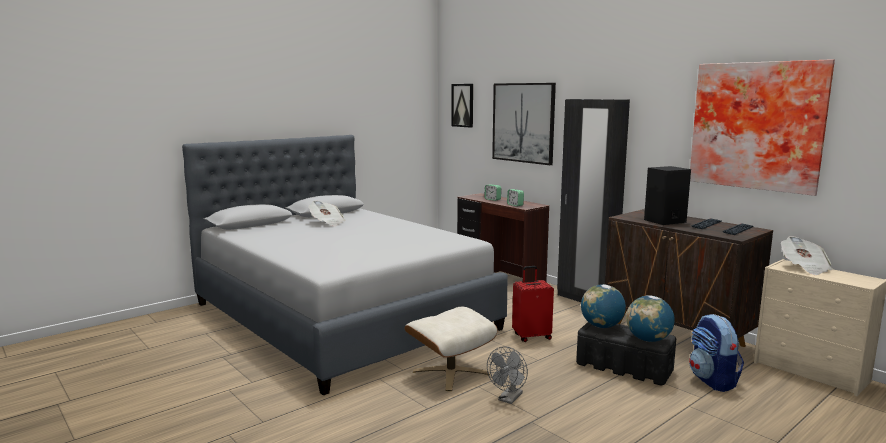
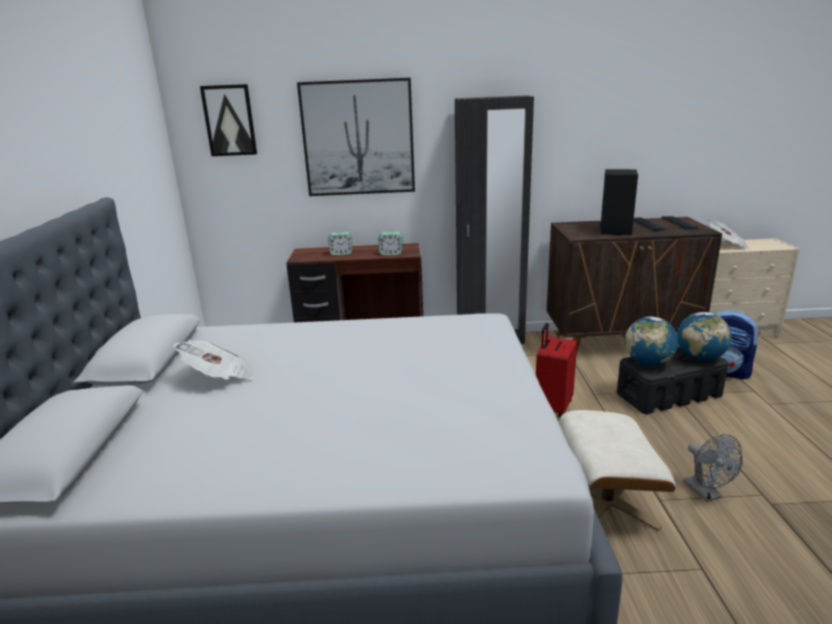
camera: 50 degrees left, 10 degrees up
(757, 125) = (671, 115): picture -> none

